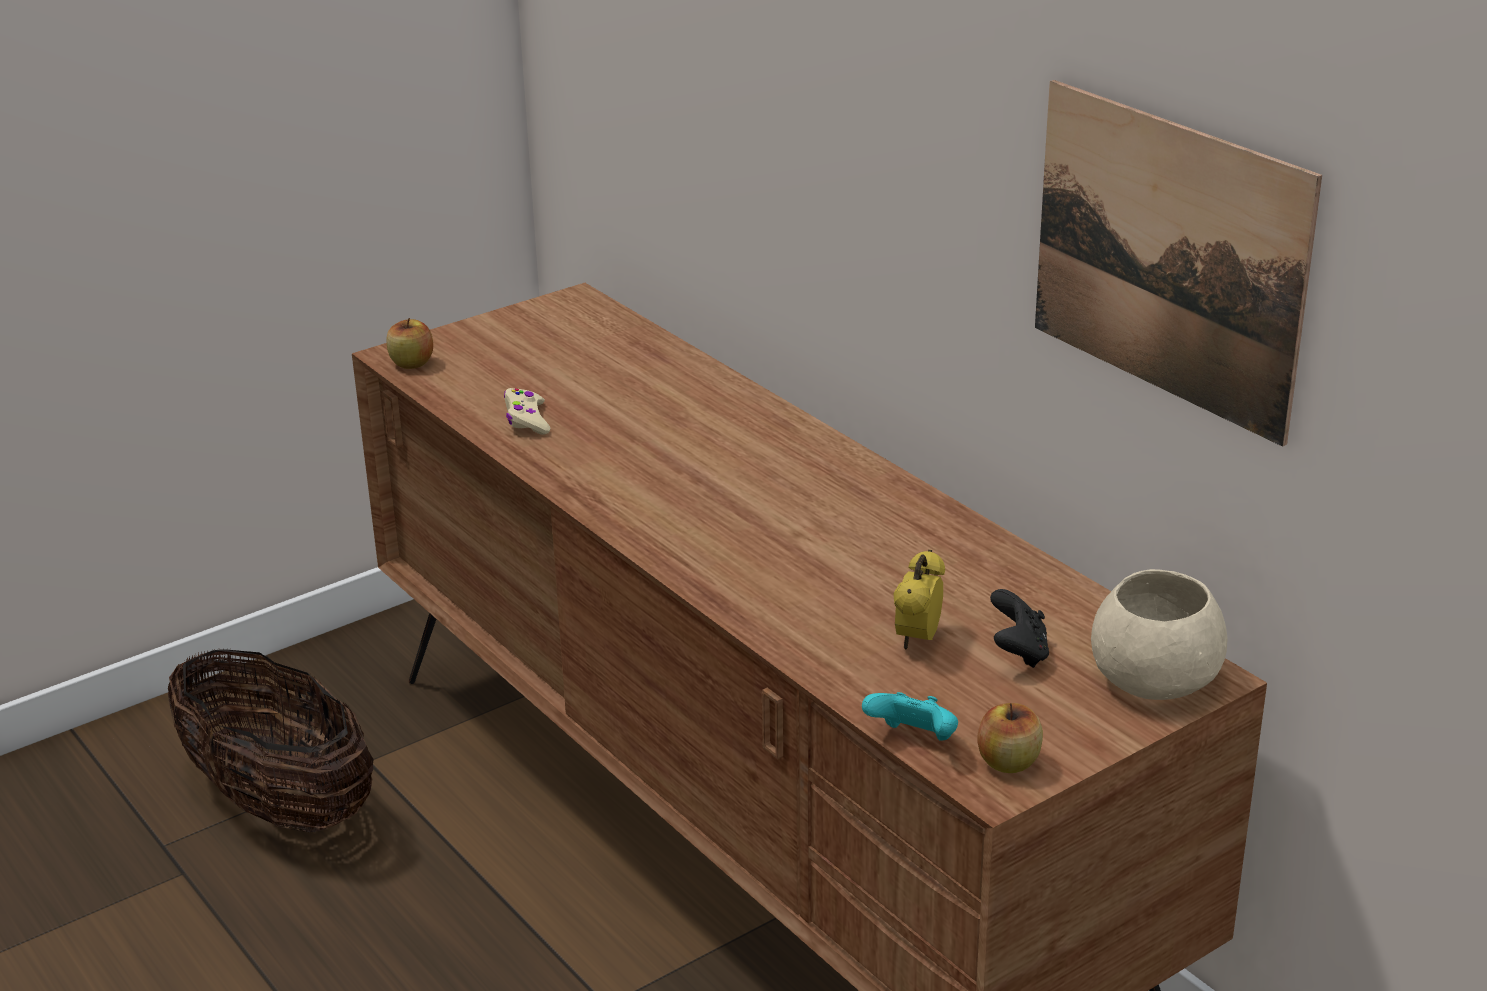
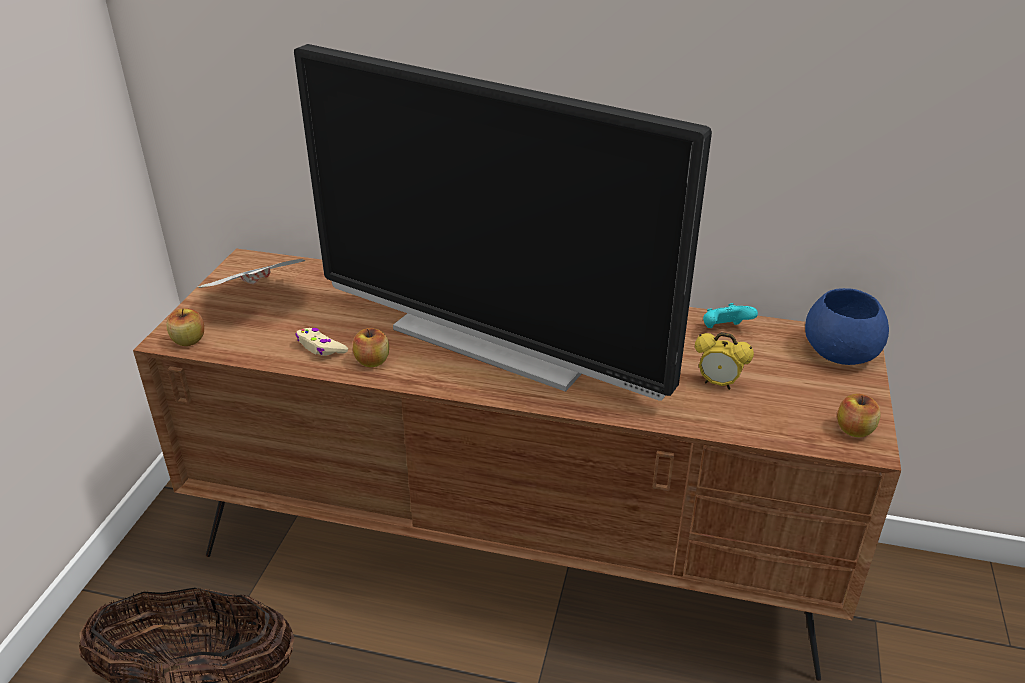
camera: 40 degrees left, 5 degrees up
(530, 345) = (256, 299): none -> newspaper
(559, 454) = (372, 361): none -> apple
(715, 487) = (492, 343): none -> television
(913, 740) = (800, 441): turquoise game controller -> turquoise game controller (724, 330)
(917, 640) = (718, 383): alarm clock -> alarm clock turned 45 degrees counterclockwise
(1018, 652) = (769, 367): black game controller -> none
(1153, 680) = (841, 353): beige bowl -> blue bowl
(1167, 257) = (804, 106): picture -> none

